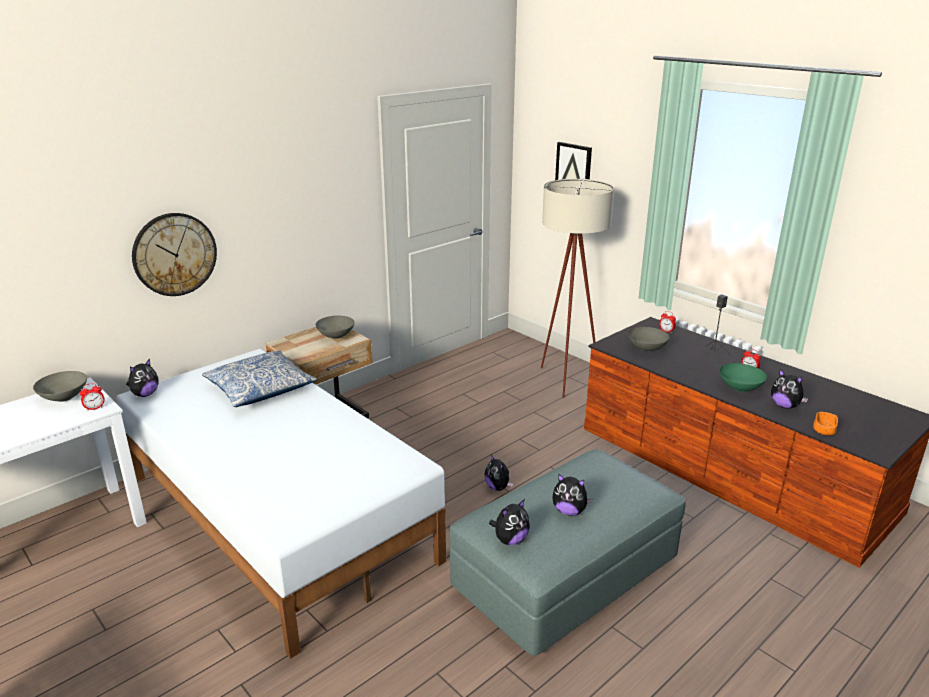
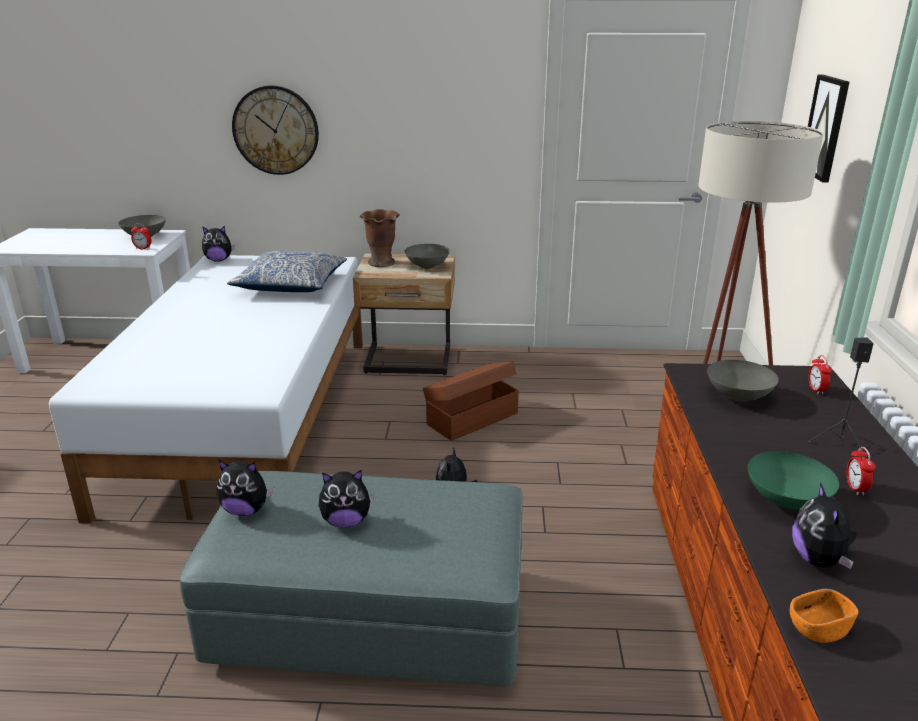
camera: 45 degrees right, 0 degrees up
(296, 345) = (381, 263): none -> brown vase
(432, 438) = (471, 418): none -> brown storage box
(569, 511) = (346, 521): plush toy -> plush toy turned 75 degrees counterclockwise

